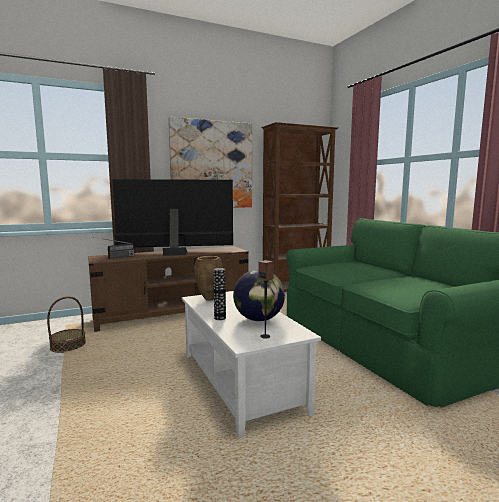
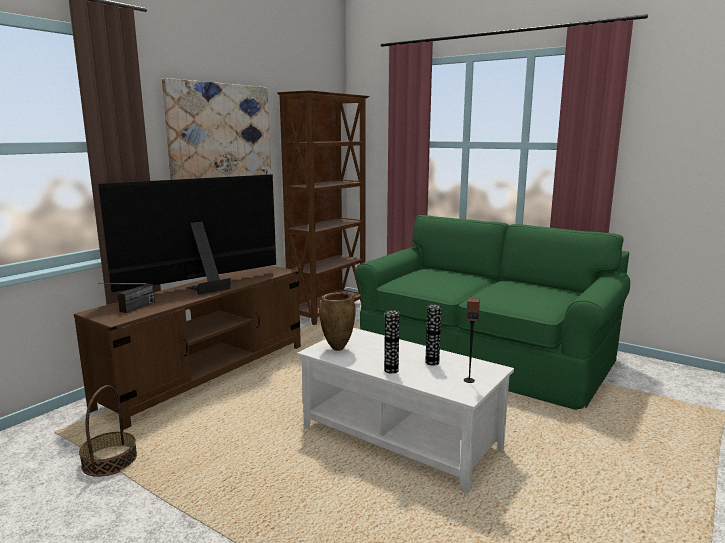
camera: 30 degrees left, 5 degrees up
(259, 319) = (432, 362): globe -> vase

